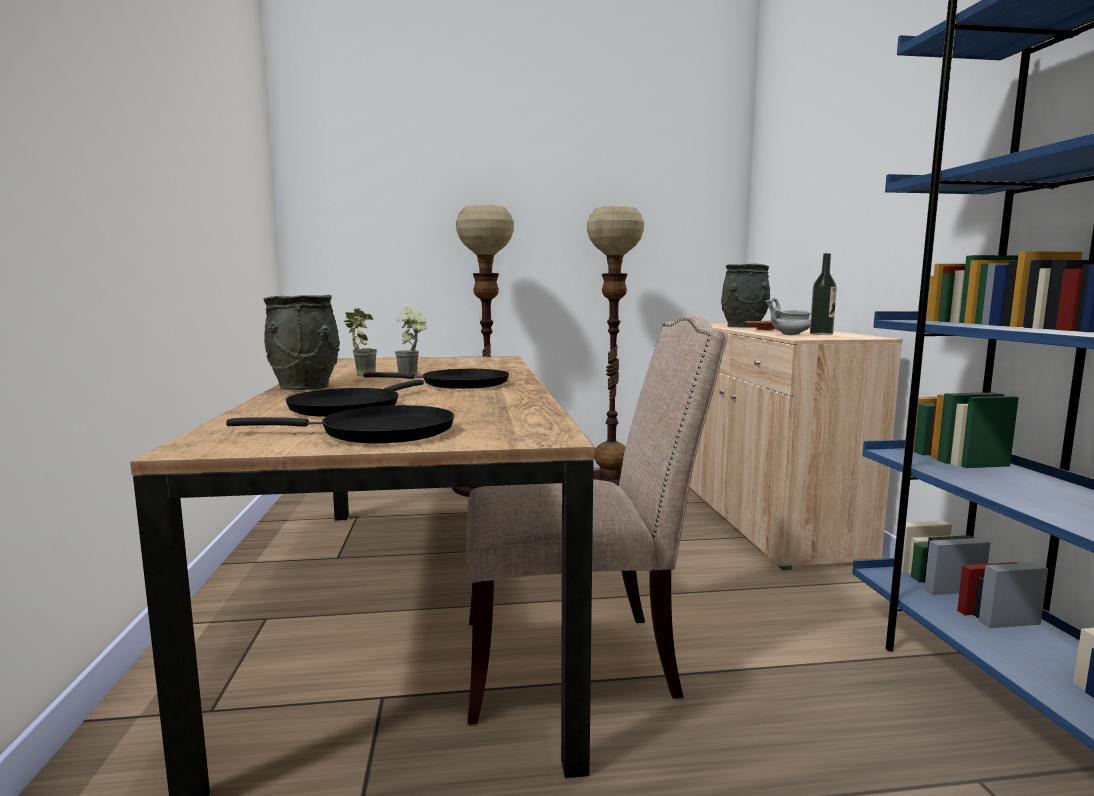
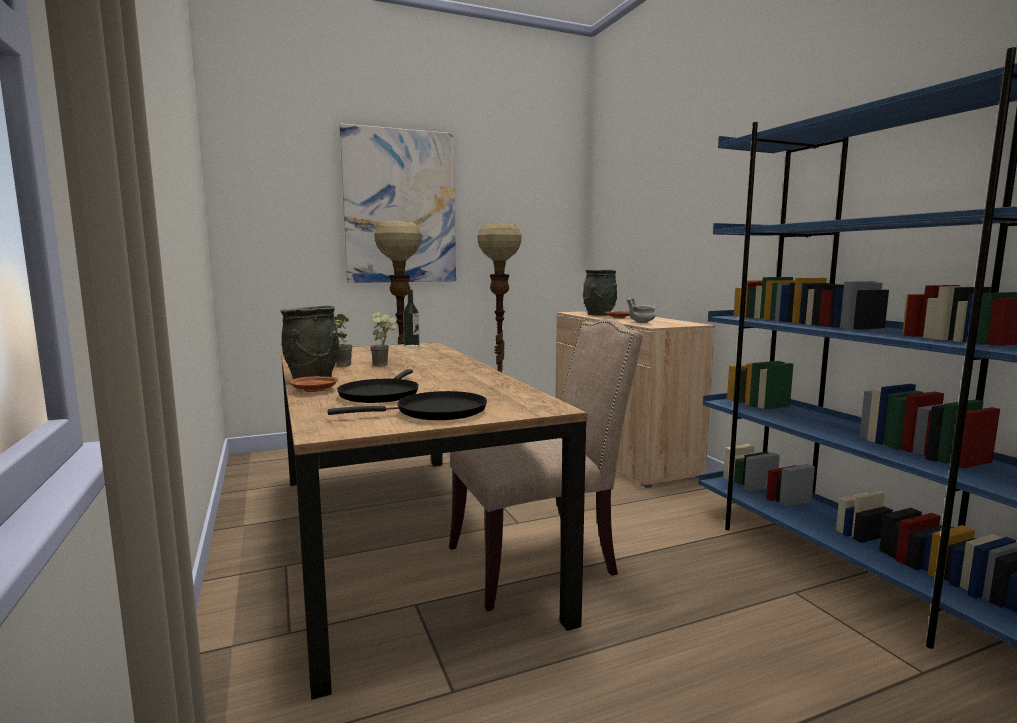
camera: 15 degrees left, 0 degrees up
(282, 399) = (315, 390): none -> brown plate
(459, 384) = (430, 370): black frying pan -> none
(497, 191) = (400, 207): none -> picture
(821, 334) = (660, 321): bottle -> bottle (411, 346)

